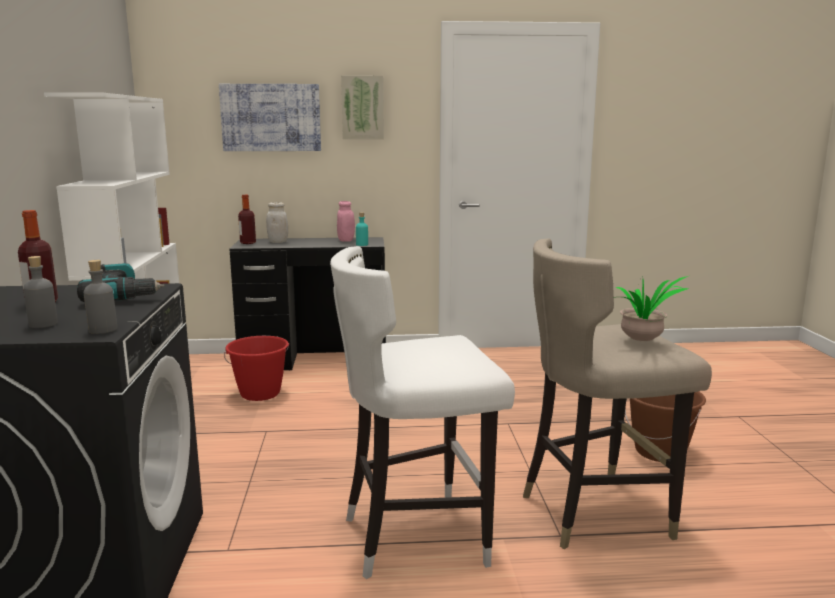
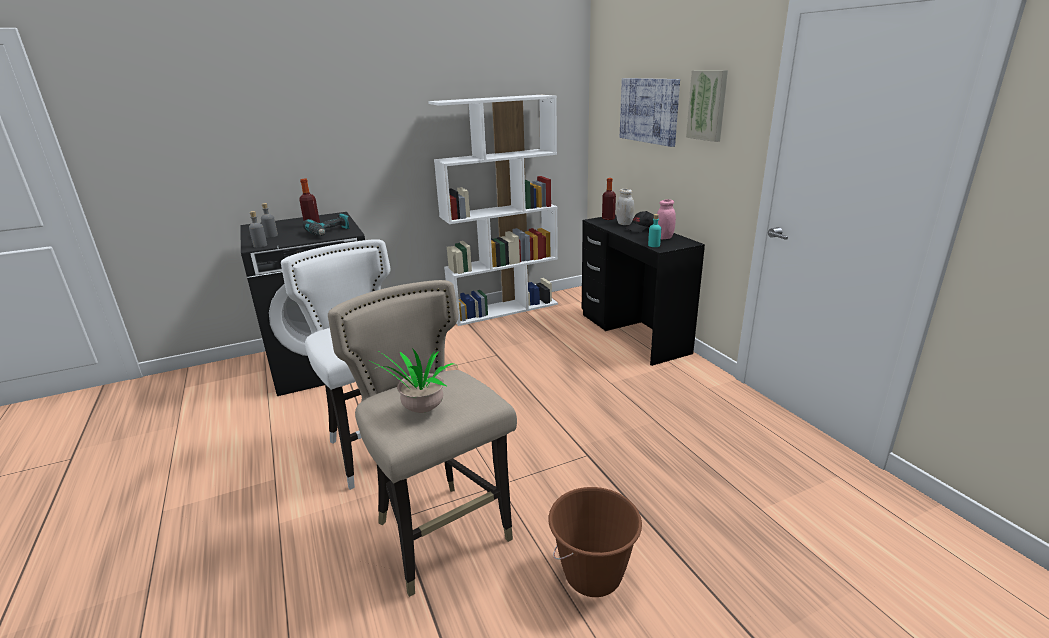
camera: 70 degrees right, 10 degrees up
(260, 393) = (552, 334): red bucket -> none
(305, 241) = (640, 229): none -> black cap

